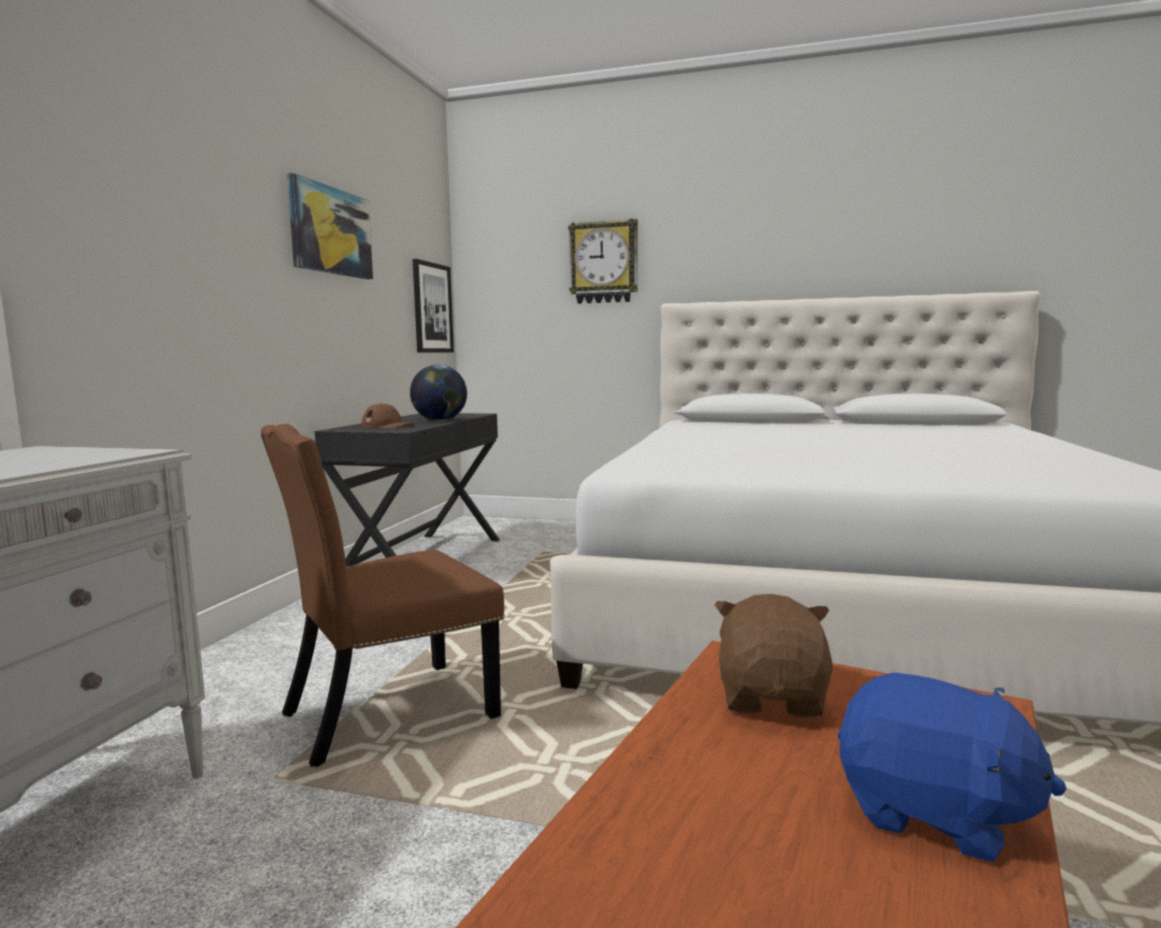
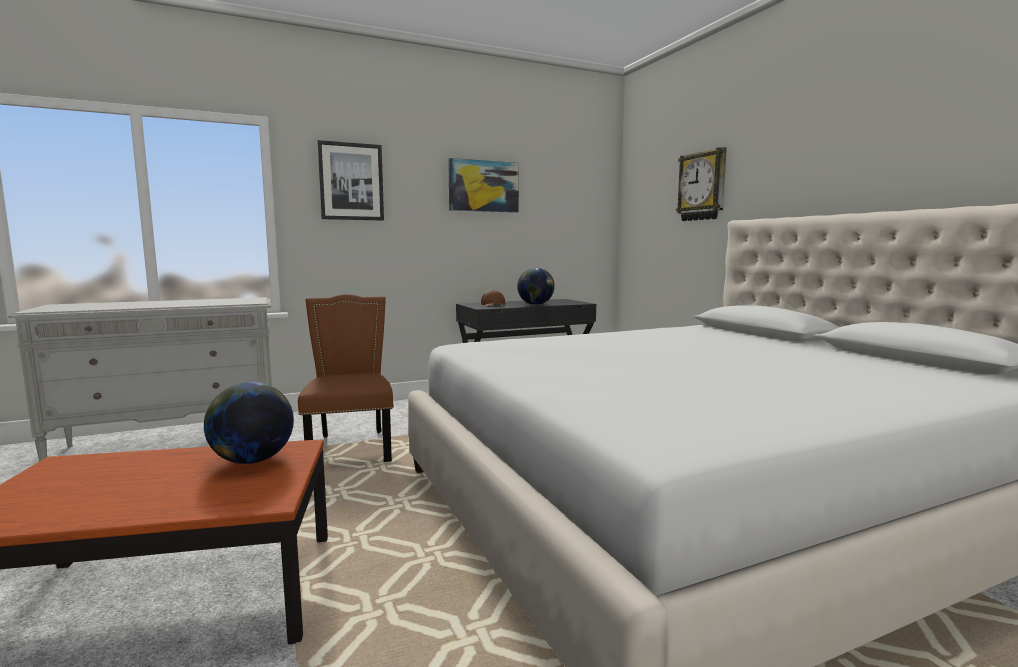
camera: 50 degrees right, 0 degrees up
(393, 711) = (351, 449): brown chair -> brown chair turned 60 degrees clockwise
(432, 308) = (589, 227): picture -> picture (351, 181)
(773, 698) = (252, 460): brown plush toy -> globe
(933, 813) = (143, 502): blue plush toy -> none

